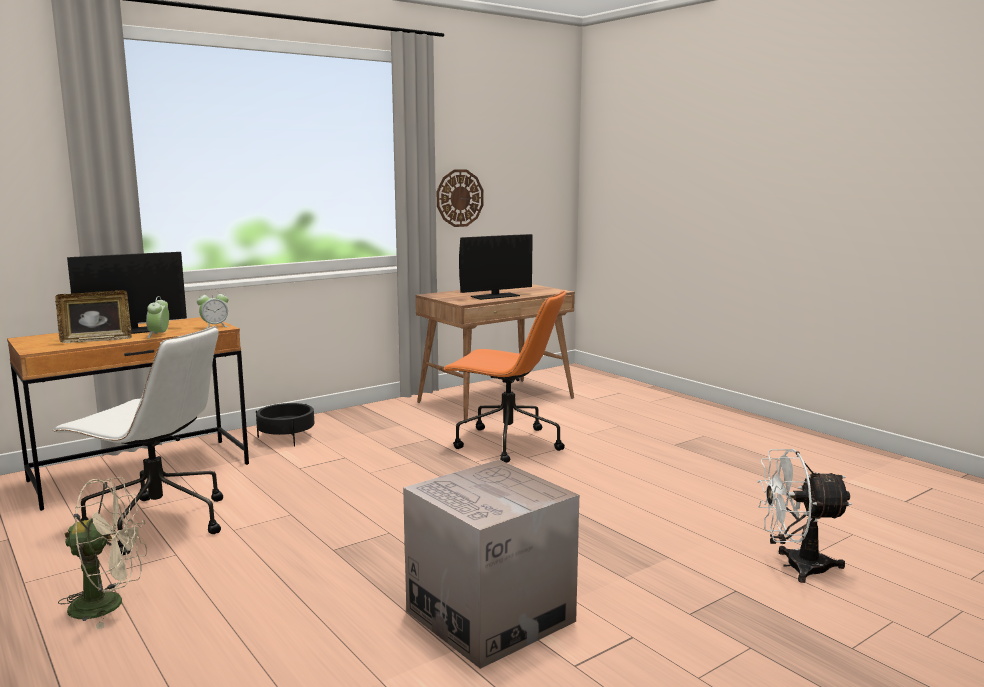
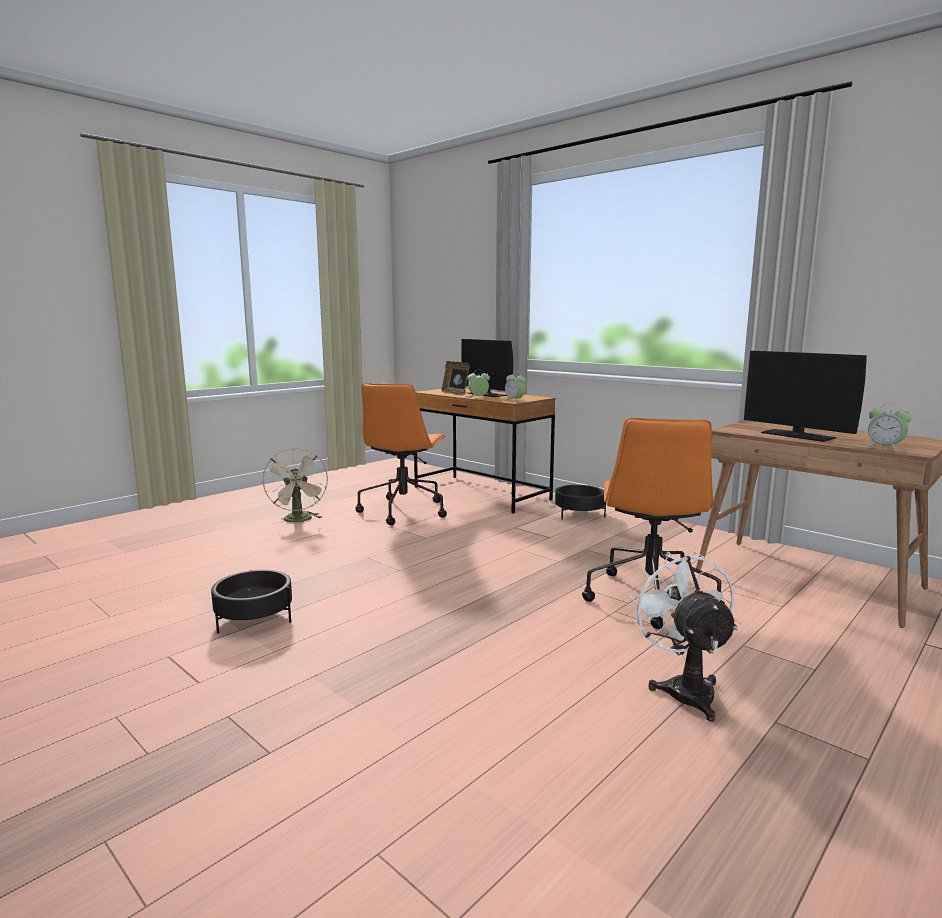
camera: 80 degrees right, 0 degrees up
(156, 523) = (403, 510): white office chair -> orange office chair
(459, 198) = (872, 306): wall clock -> none
(490, 616) = (254, 619): cardboard box -> black planter
(546, 292) = (885, 448): none -> alarm clock
(795, 566) = (326, 817): white fan -> white fan (684, 688)

